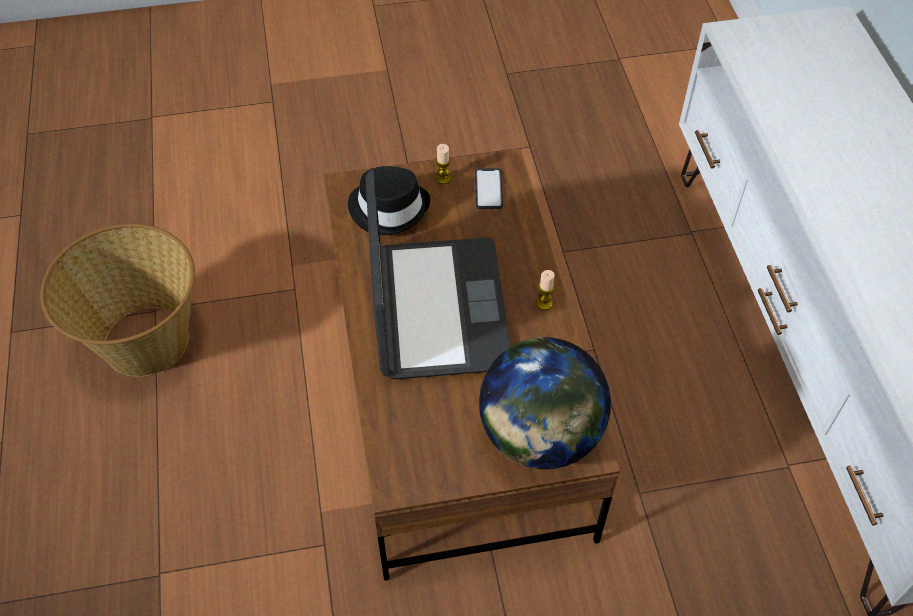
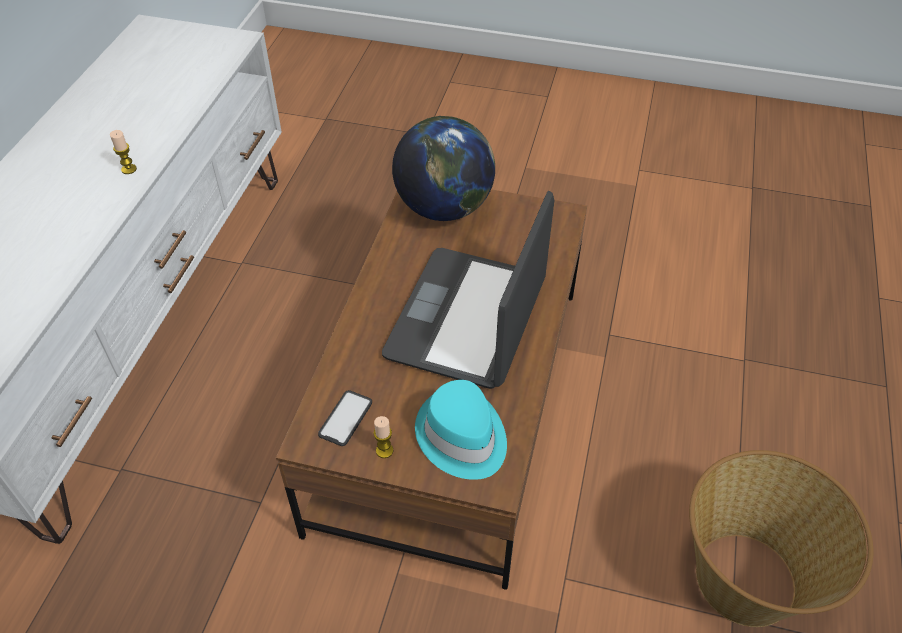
camera: 155 degrees left, 5 degrees down
(389, 208) = (461, 437): black hat -> turquoise hat
(544, 303) = (374, 291): candle -> candle (129, 169)

